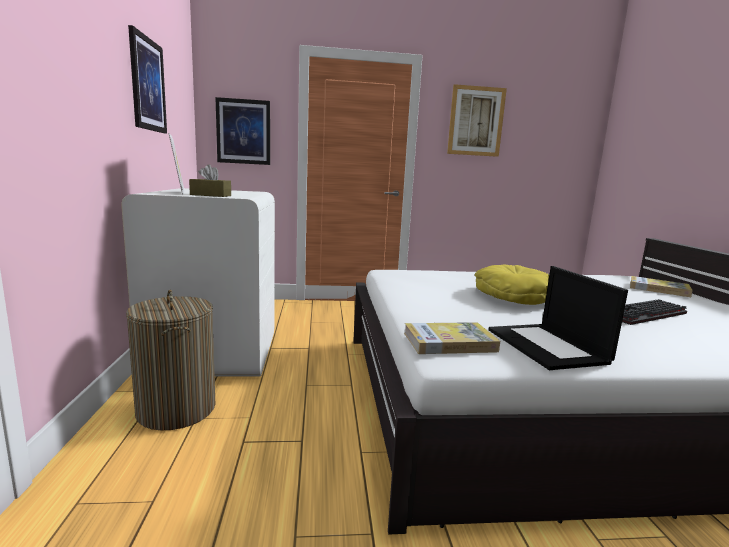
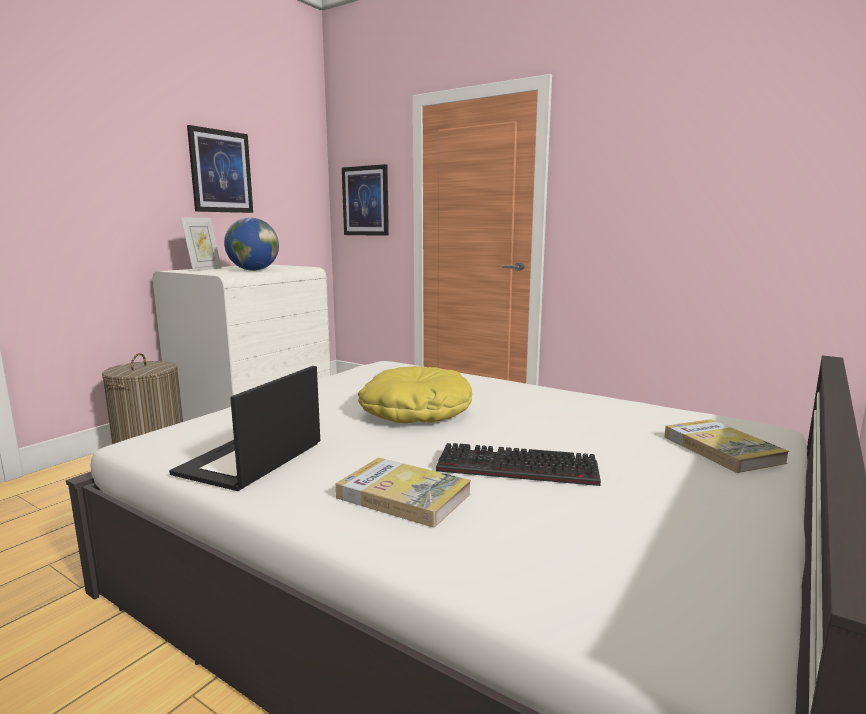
camera: 40 degrees right, 0 degrees up
(210, 195) = (210, 272): brown tissue box -> none
(238, 194) = (253, 270): none -> globe
(449, 342) = (187, 432): book -> book (403, 496)
(476, 121) = (633, 155): picture -> none

